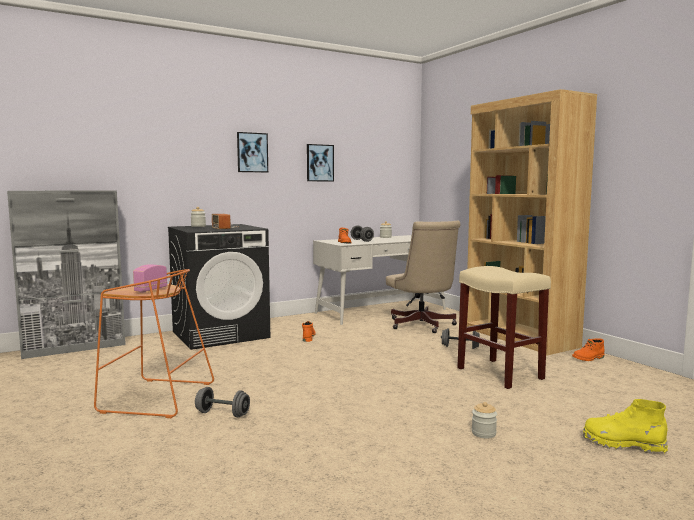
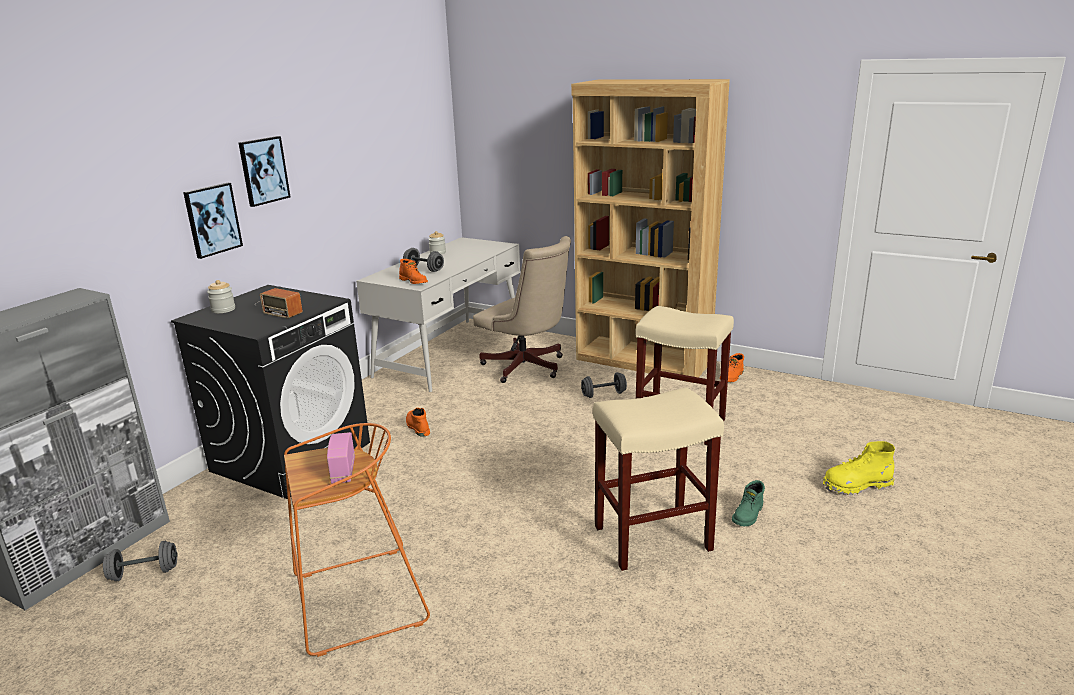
camera: 30 degrees left, 15 degrees up
(222, 414) = (475, 592): grey dumbbell -> grey dumbbell (144, 573)
(319, 163) = (348, 165): picture -> picture (212, 219)
(384, 423) = (653, 537): none -> beige stool
(483, 433) = (748, 515): jar -> green boot

